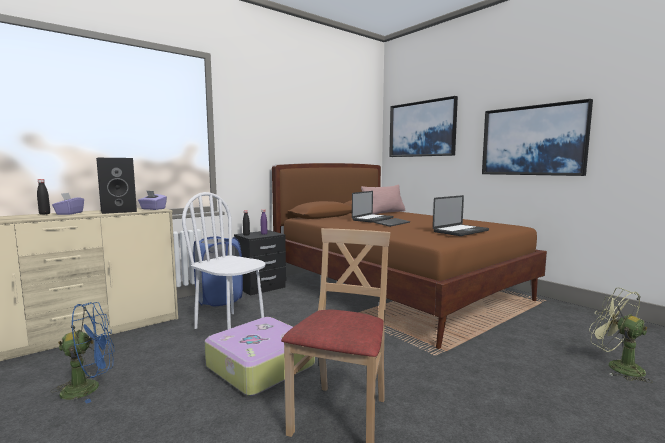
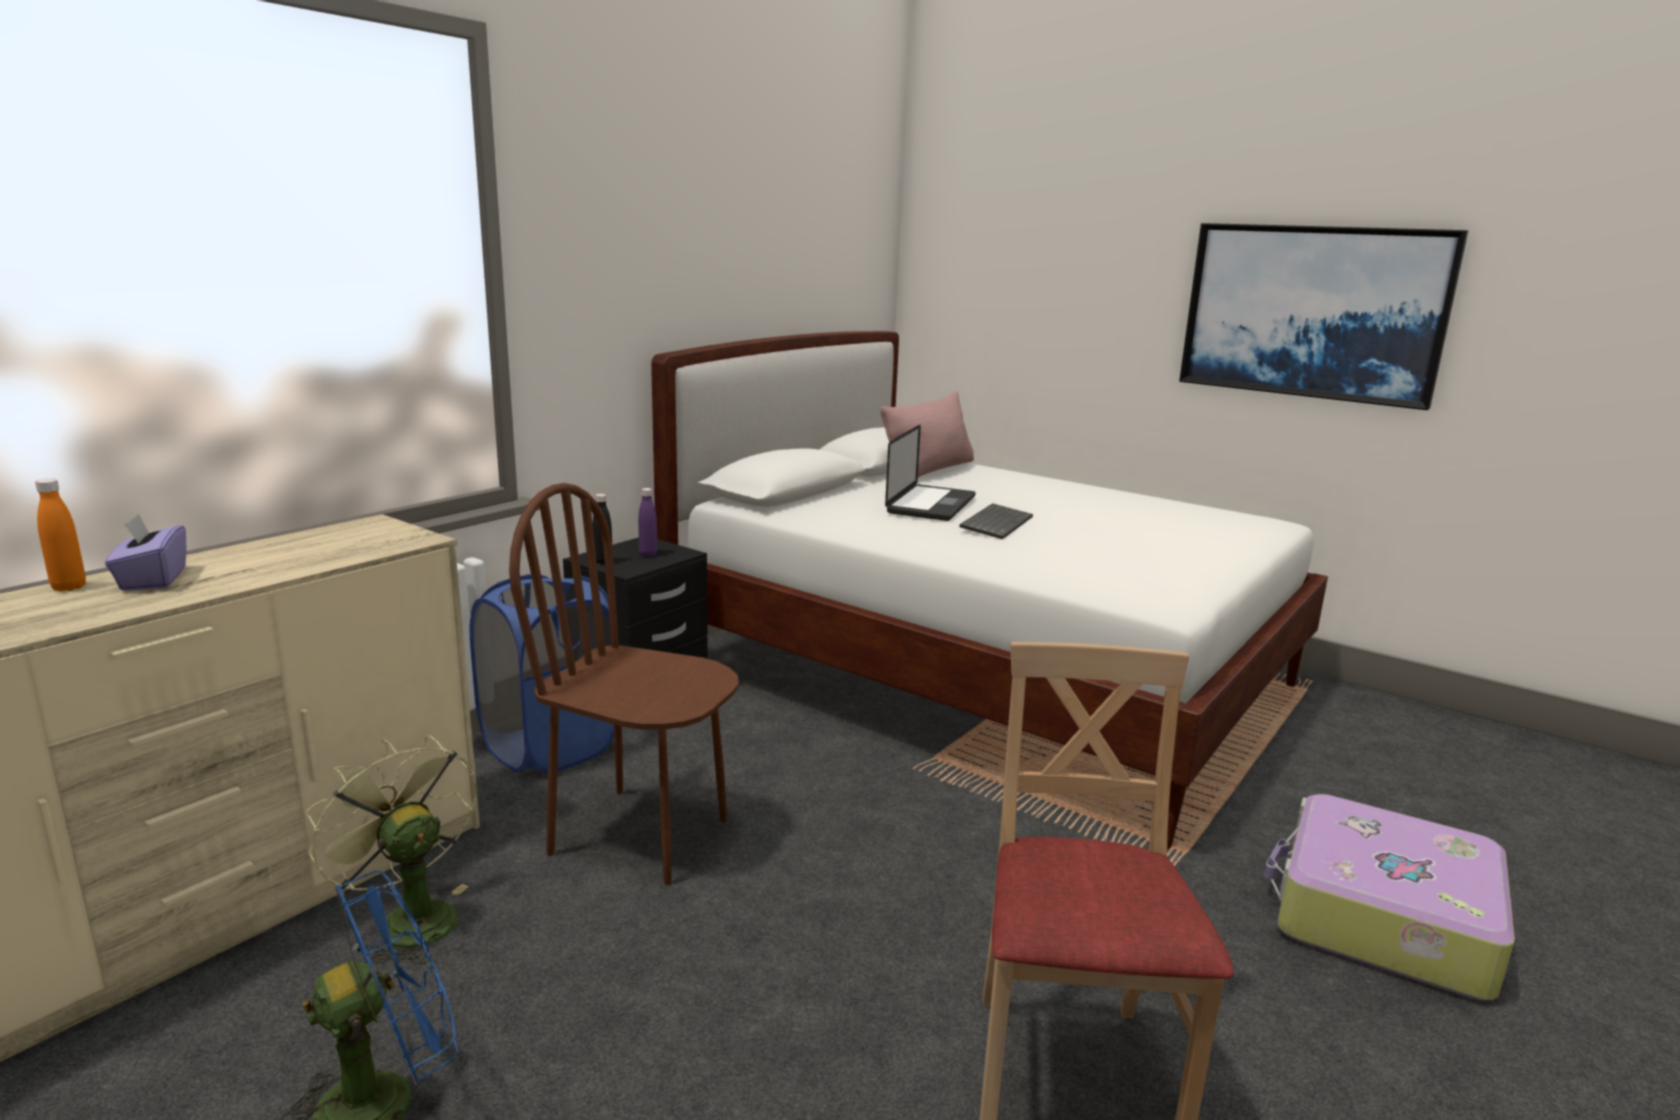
camera: 15 degrees left, 10 degrees up
(44, 214) = (69, 587): black bottle -> orange bottle
(119, 211) = (300, 554): black speaker -> none
(153, 209) = (389, 535): purple tissue box -> none
(230, 326) = (640, 835): white chair -> brown chair
(259, 366) = (795, 956): suitcase -> suitcase (1381, 918)
(396, 289) = (982, 673): brown bed -> white bed
(422, 129) = (1019, 245): picture -> none
(461, 231) = (1185, 557): laptop -> none
(617, 366) = (1518, 853): green fan -> green fan (408, 919)

